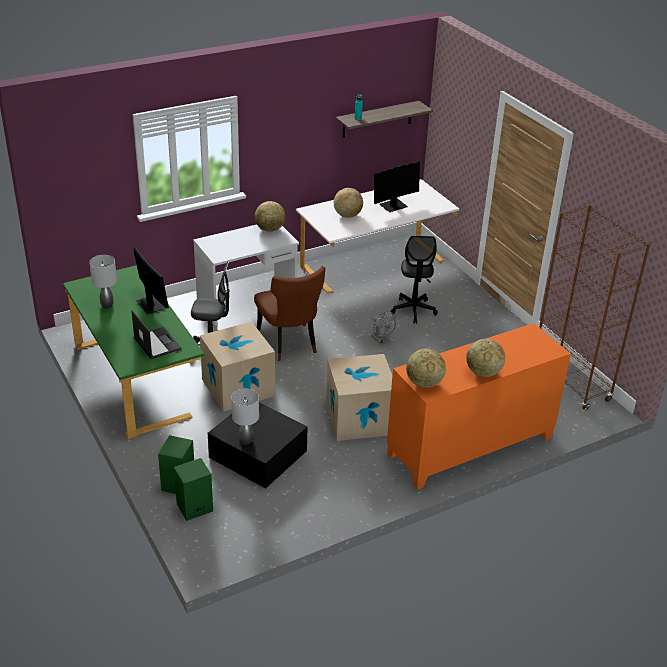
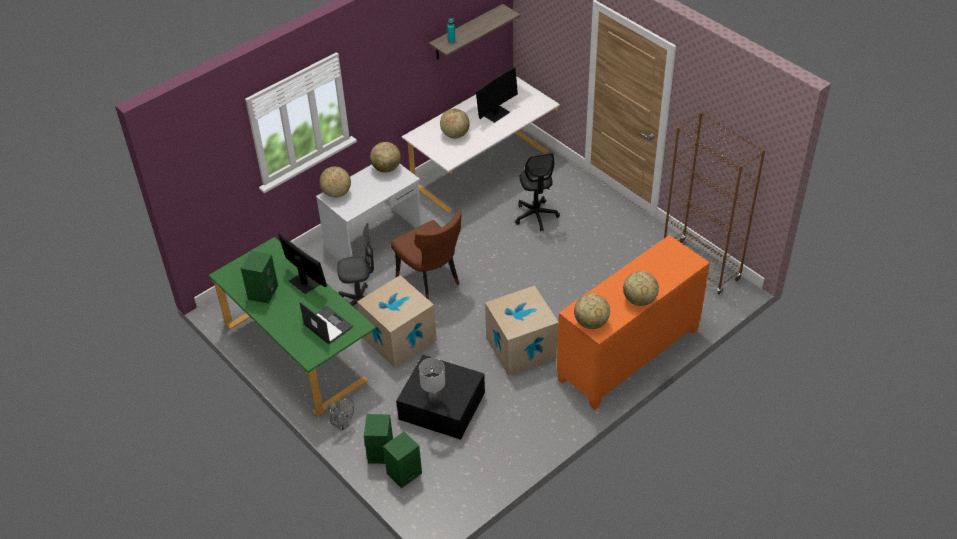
camera: 10 degrees left, 10 degrees up
(107, 305) = (262, 291): grey table lamp -> green speaker
(213, 240) = (336, 193): none -> globe
(381, 340) = (516, 257): grey fan -> grey fan (342, 425)

